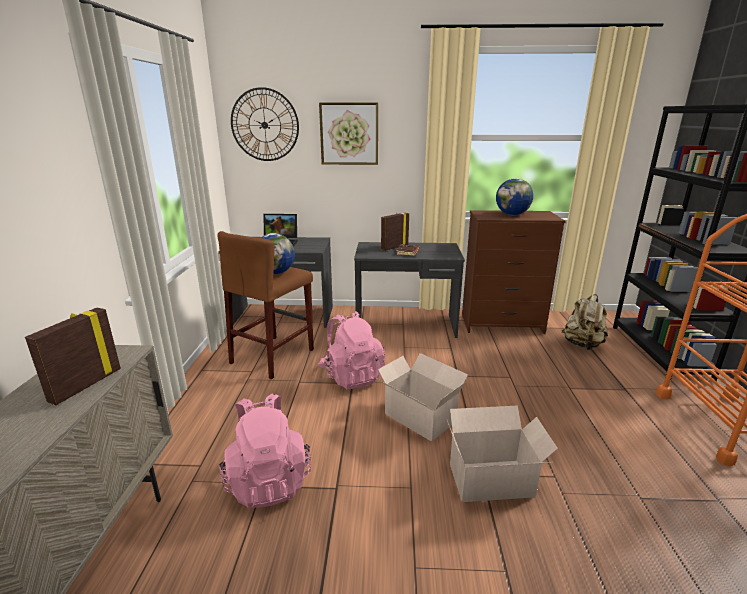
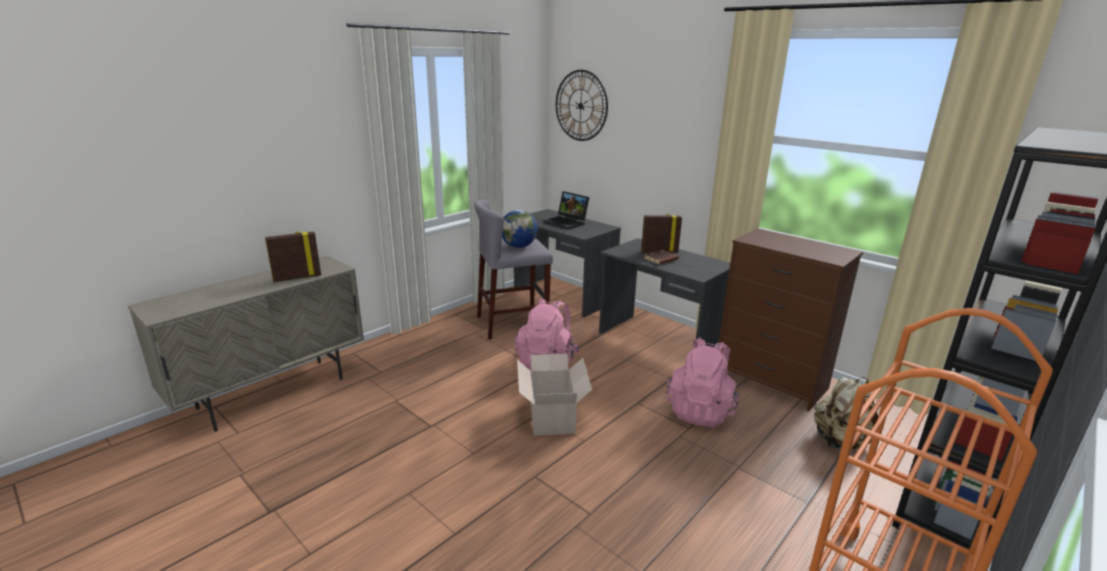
camera: 40 degrees right, 0 degrees up
(268, 480) = (402, 399): pink backpack -> pink backpack (700, 411)
(273, 356) = (512, 323): brown stool -> grey stool
(349, 134) = (650, 122): picture -> none
(493, 480) = (536, 485): cardboard box -> none
(512, 214) = (793, 244): globe -> none

